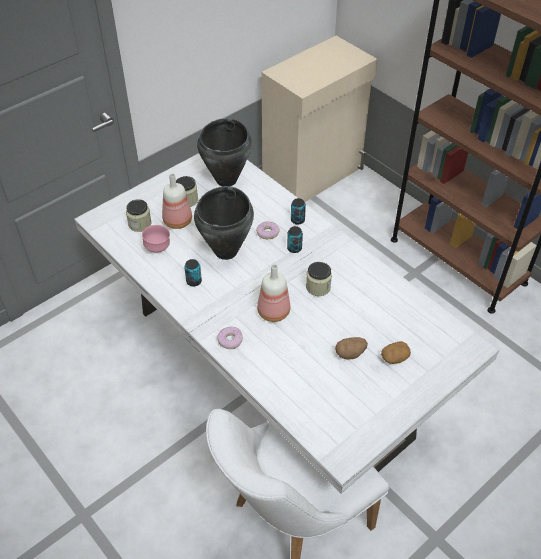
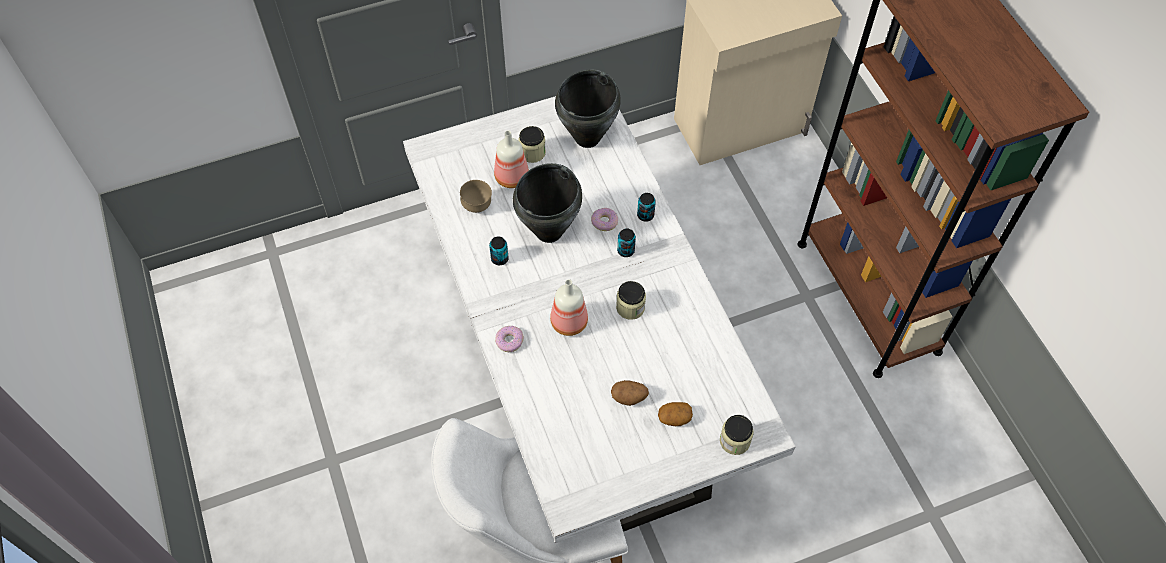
camera: 20 degrees right, 10 degrees up
(140, 224) = (469, 169): jar -> jar (734, 441)
(158, 248) = (477, 206): pink bowl -> brown bowl

